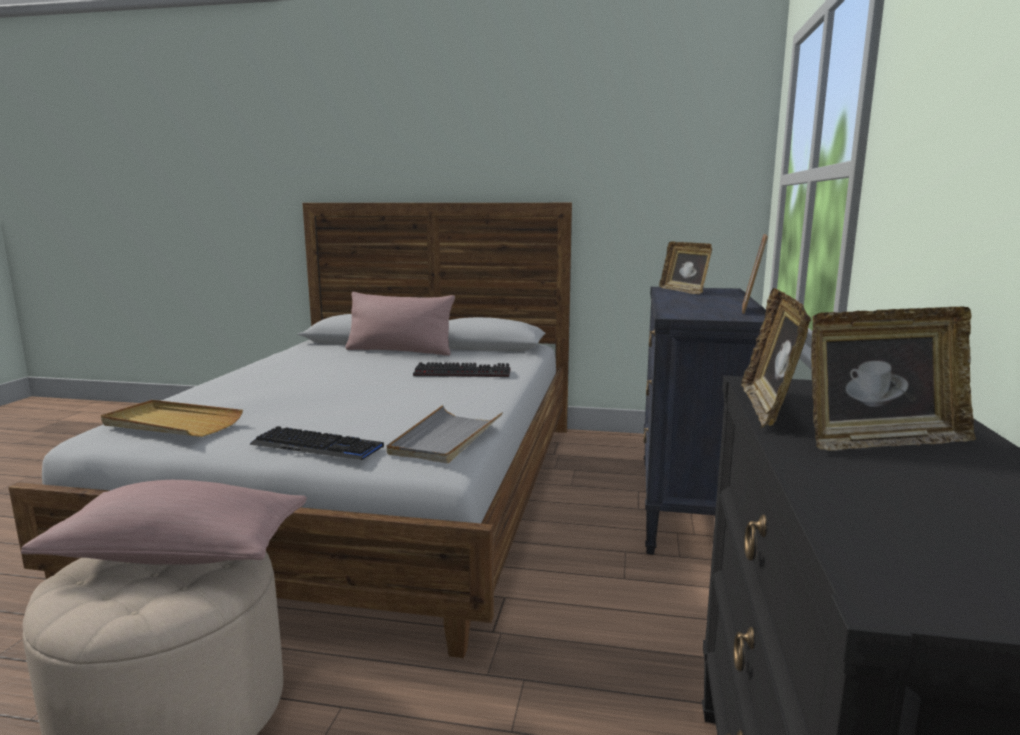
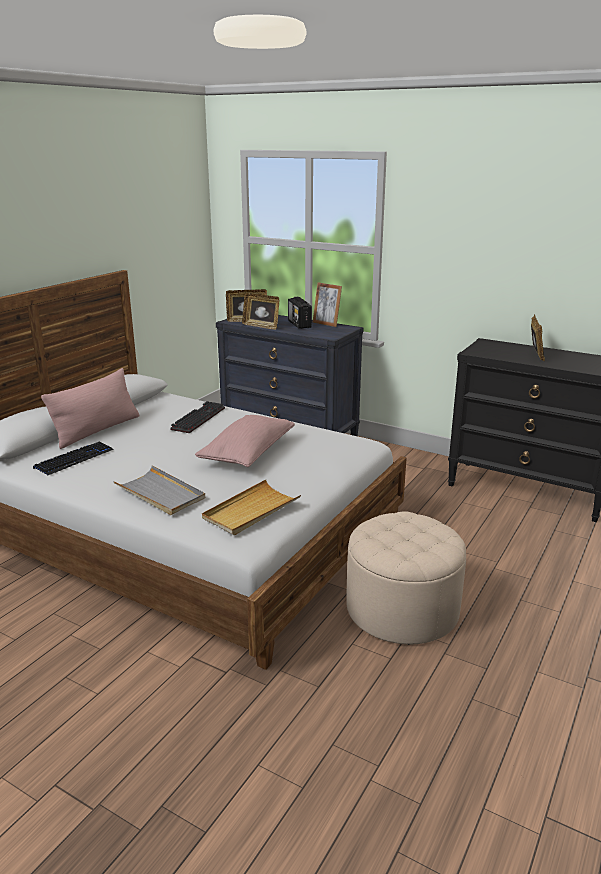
camera: 70 degrees left, 10 degrees up
(179, 553) = (393, 530): pink pillow -> pink pillow (247, 453)
(317, 446) = (327, 469): keyboard -> keyboard (74, 459)
(446, 438) = (335, 438): grey tray -> grey tray (160, 493)
(715, 303) = (299, 324): none -> radio
(768, 408) = (502, 357): picture frame -> picture frame (261, 326)

